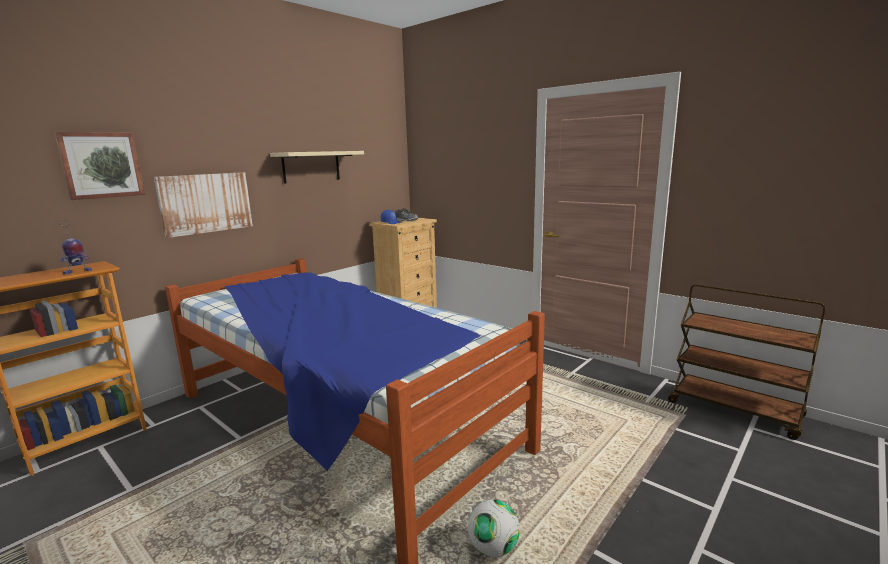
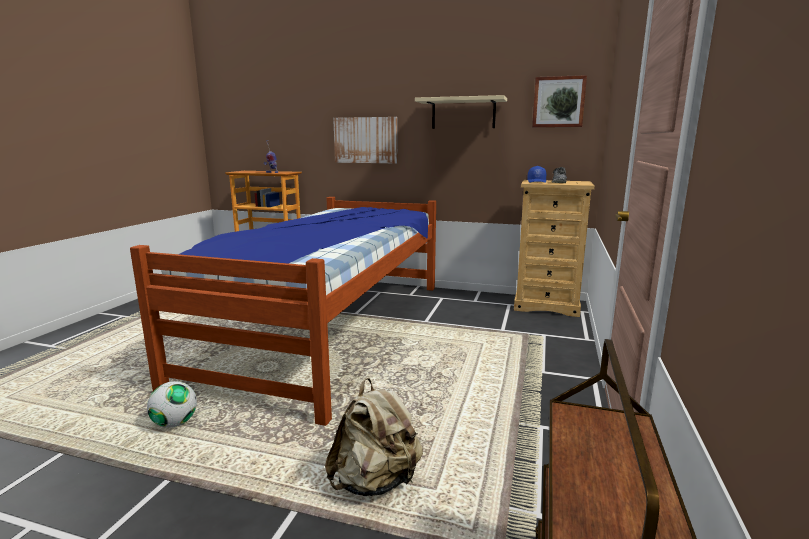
camera: 65 degrees right, 0 degrees up
(101, 165) = (308, 108): picture -> picture (558, 102)
(615, 440) = (375, 481): none -> beige backpack

